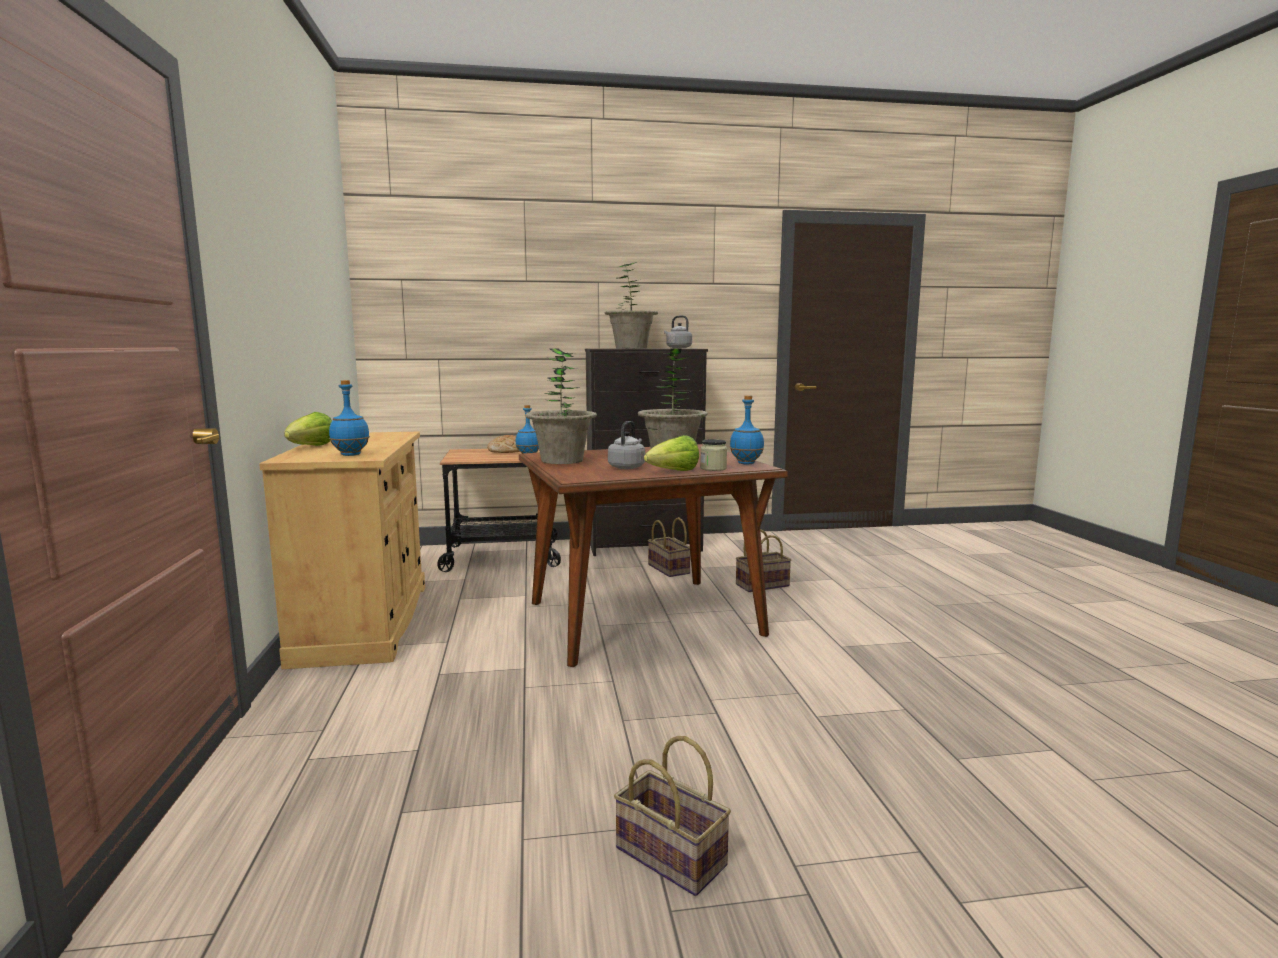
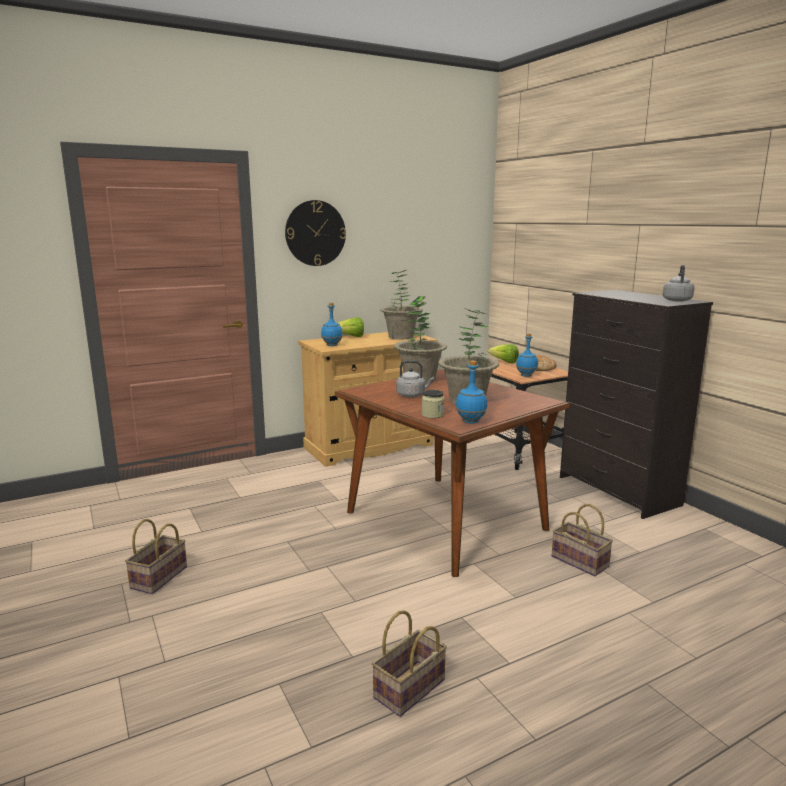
camera: 70 degrees right, 5 degrees up
(251, 259) = (315, 233): none -> wall clock
(631, 348) = (618, 295): potted plant -> potted plant (401, 337)
(670, 569) = (568, 512): basket -> basket (409, 690)
(673, 472) = (404, 407): lettuce -> lettuce (504, 362)

